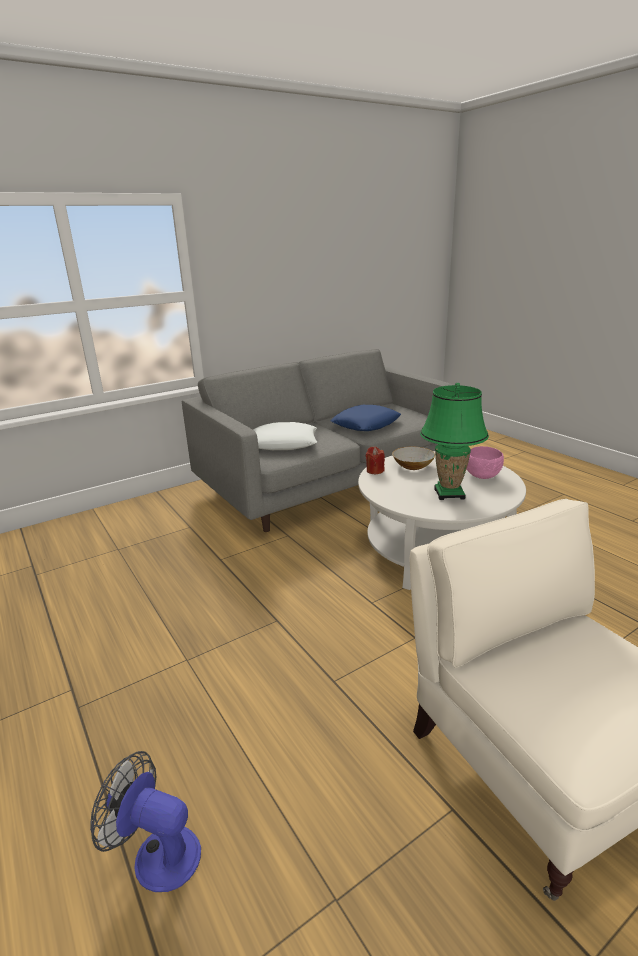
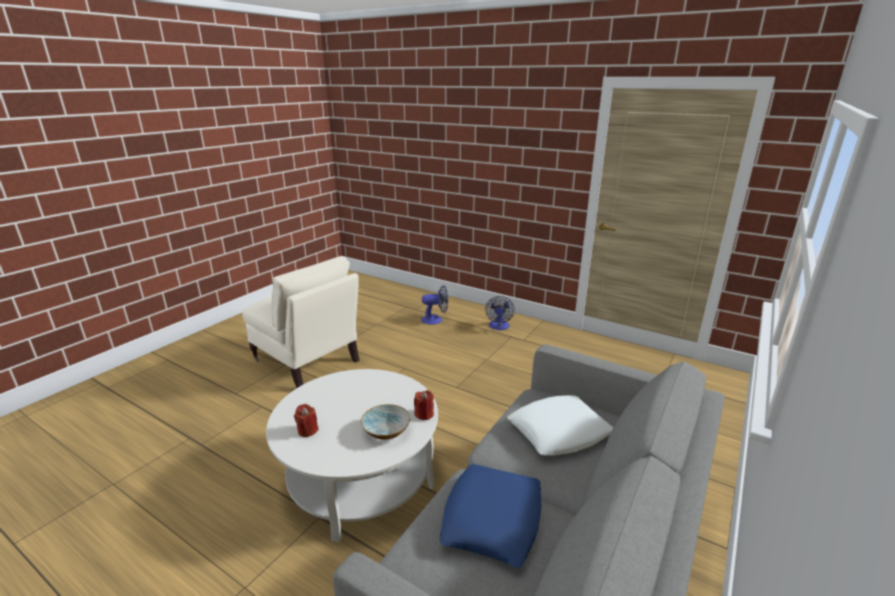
camera: 155 degrees right, 0 degrees up
(58, 750) = (499, 327): none -> fan
(449, 493) = (344, 397): green table lamp -> none
(483, 476) = (307, 430): pink bowl -> red candle

